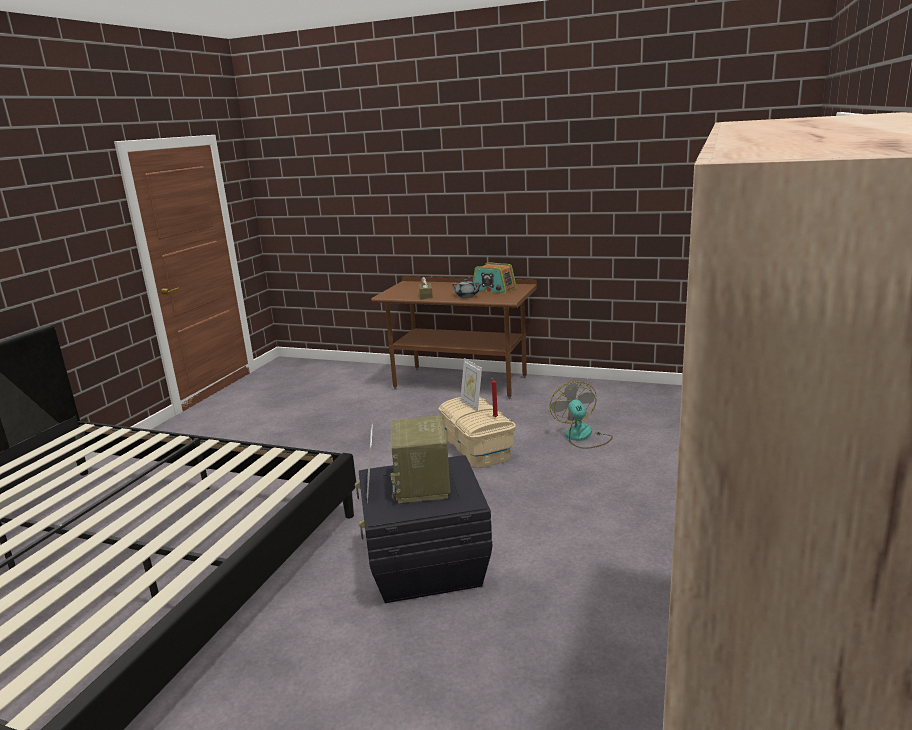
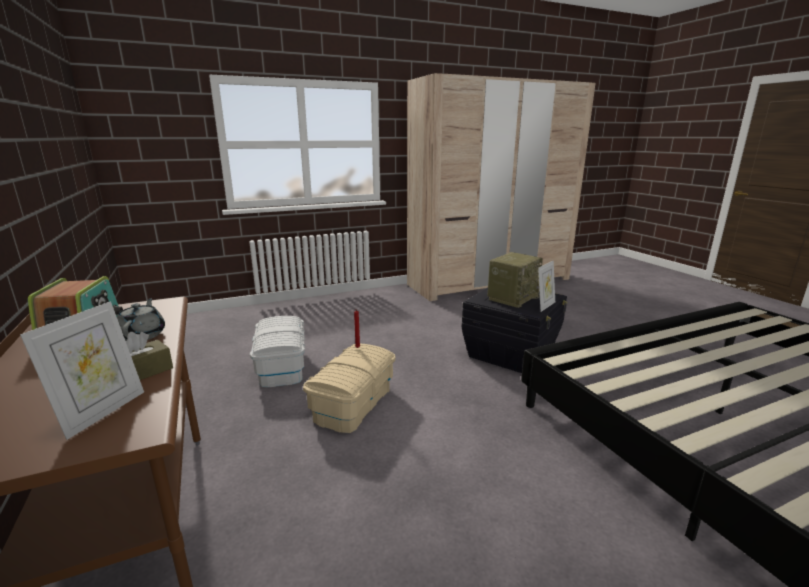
camera: 135 degrees left, 0 degrees up
(472, 405) = (345, 366): picture frame -> picture frame (102, 412)
(582, 437) = (282, 366): fan -> white storage box

